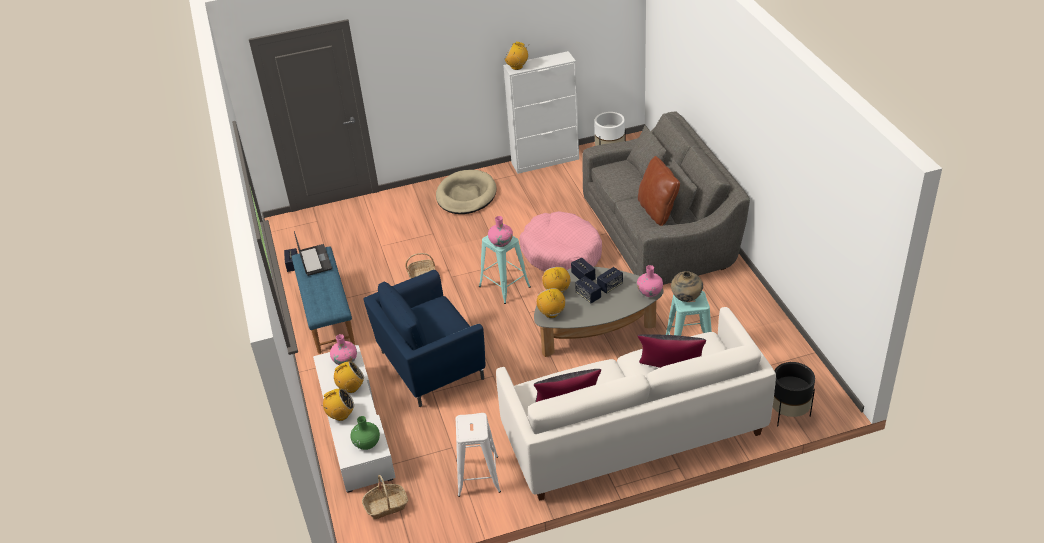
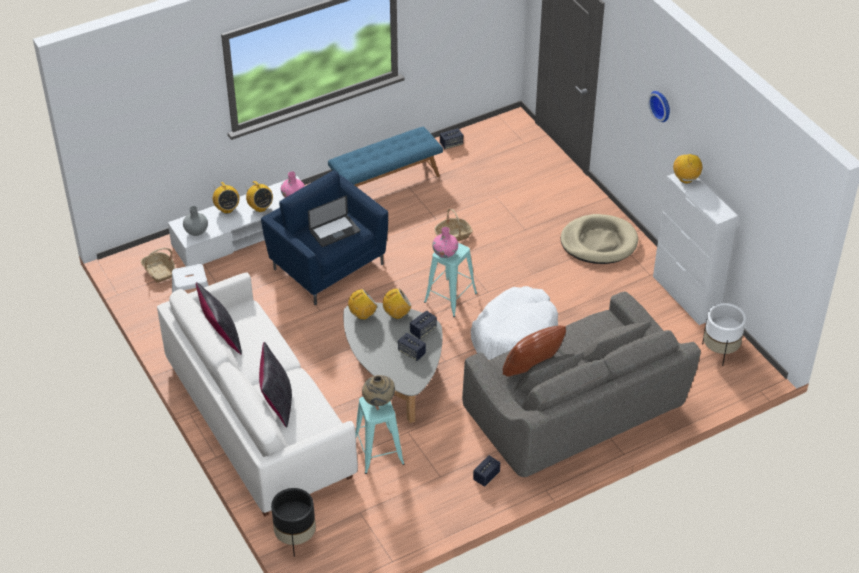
camera: 75 degrees right, 5 degrees up
(315, 260) = (414, 141): laptop -> laptop (334, 232)
(367, 443) = (196, 231): green vase -> grey vase
(452, 44) = (661, 105): none -> wall clock
(562, 254) = (514, 334): pink dog bed -> white dog bed
(588, 296) = (393, 338): speaker -> speaker (486, 476)
(649, 292) = (407, 384): pink vase -> none

